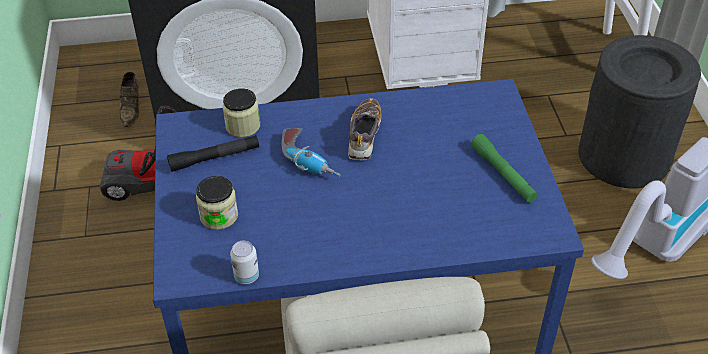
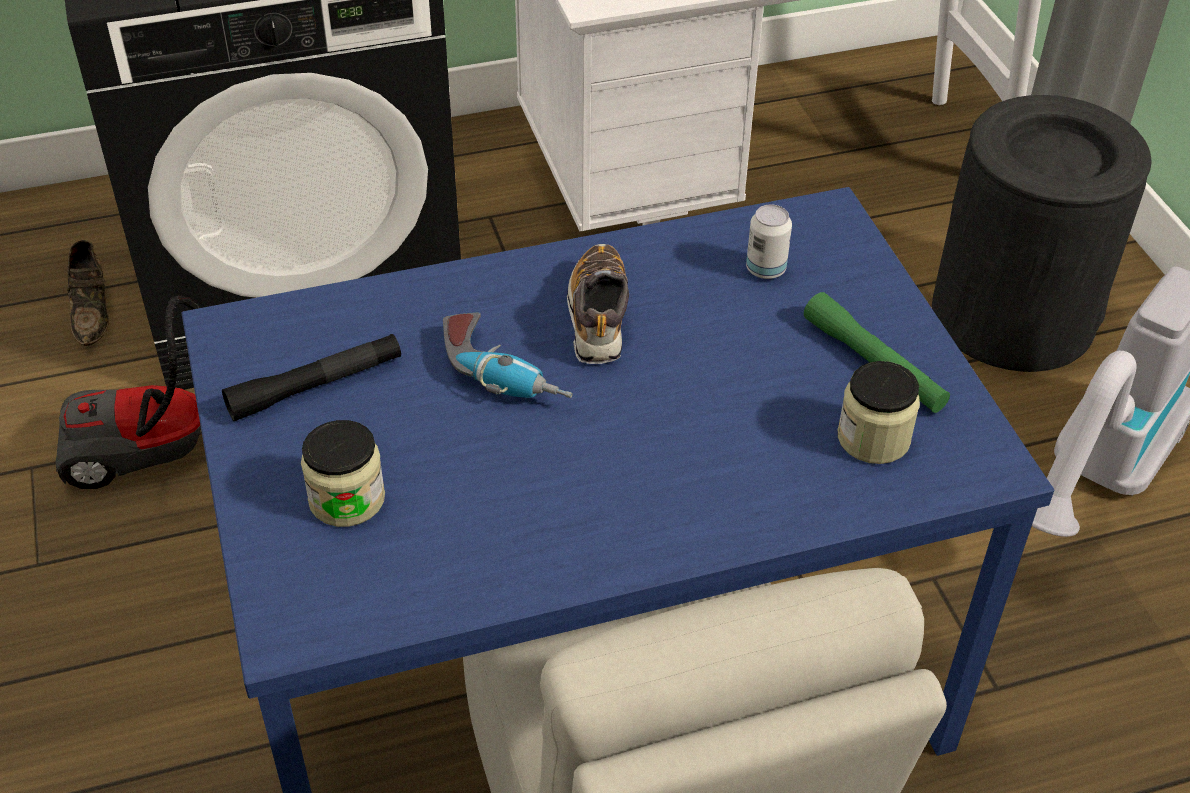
camera: 10 degrees left, 0 degrees up
(243, 126) = (359, 319): jar -> jar (873, 438)
(246, 276) = (426, 613): can -> can (765, 269)

